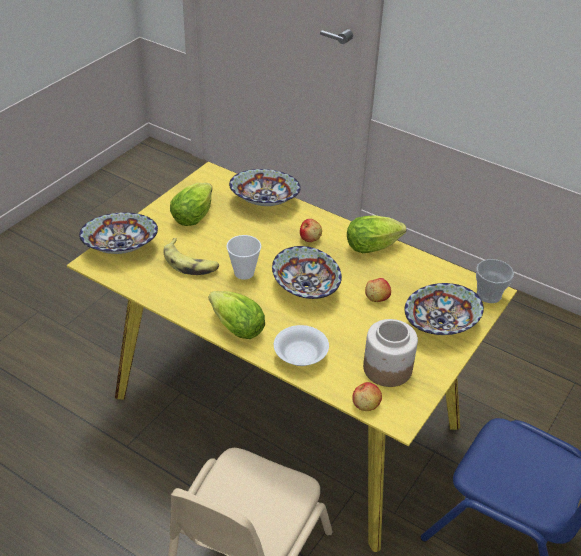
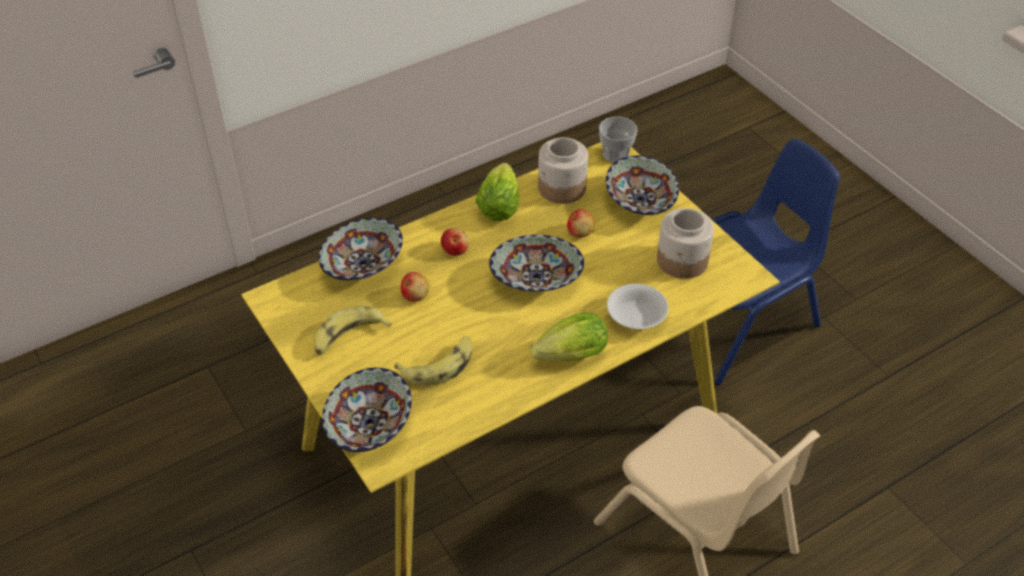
camera: 65 degrees left, 5 degrees up
(195, 215) = (348, 337): lettuce -> banana
(244, 273) = (483, 323): cup -> none
(366, 405) = (722, 292): apple -> apple (415, 295)
(420, 274) = (561, 188): none -> jar

